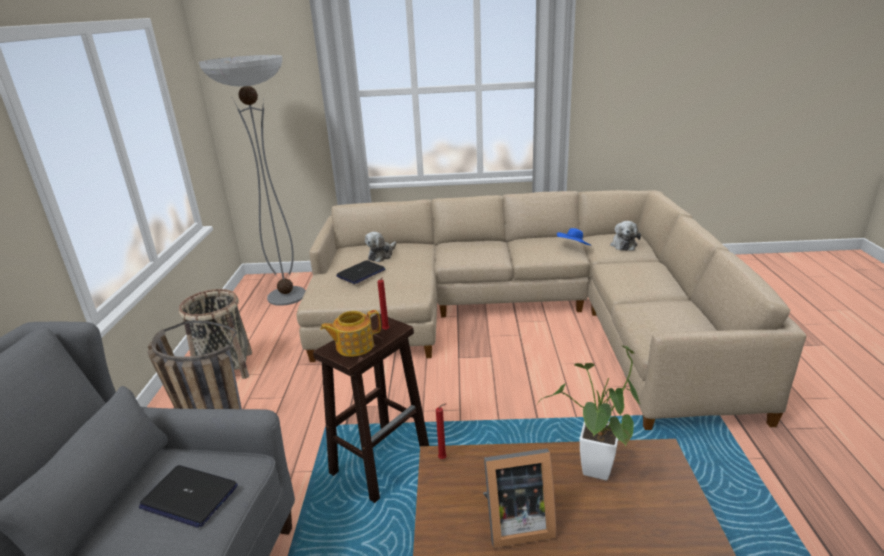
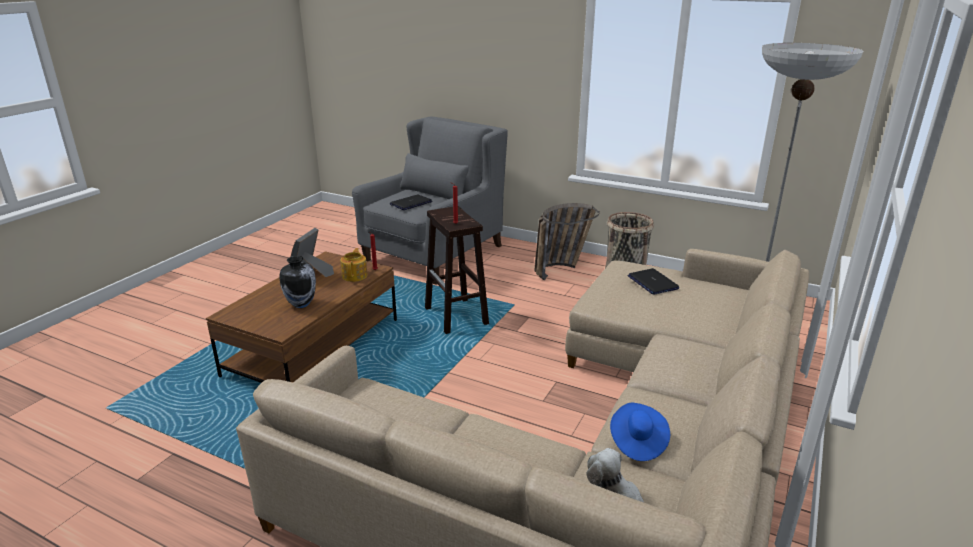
camera: 115 degrees right, 0 degrees up
(353, 346) = (448, 214): teapot -> teapot (355, 275)
(381, 255) = (697, 300): plush toy -> none
(595, 475) = (301, 304): potted plant -> vase

